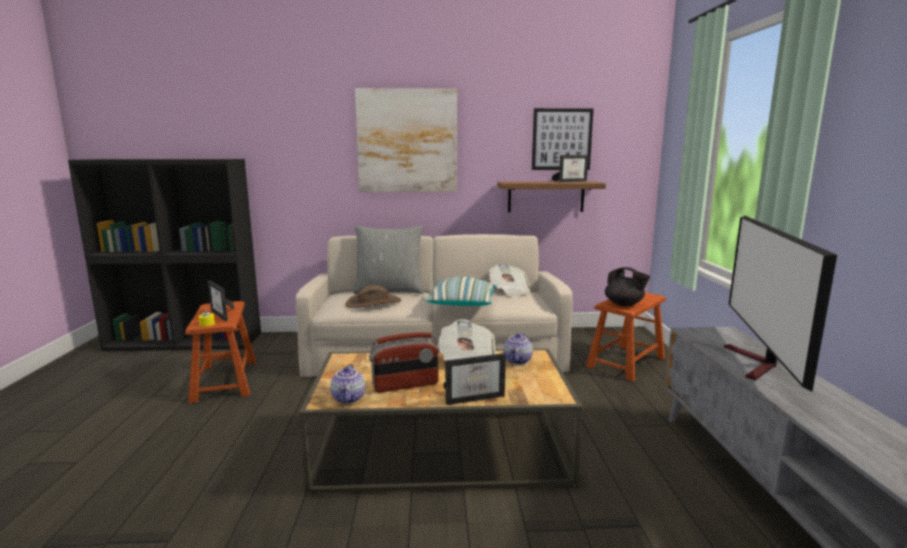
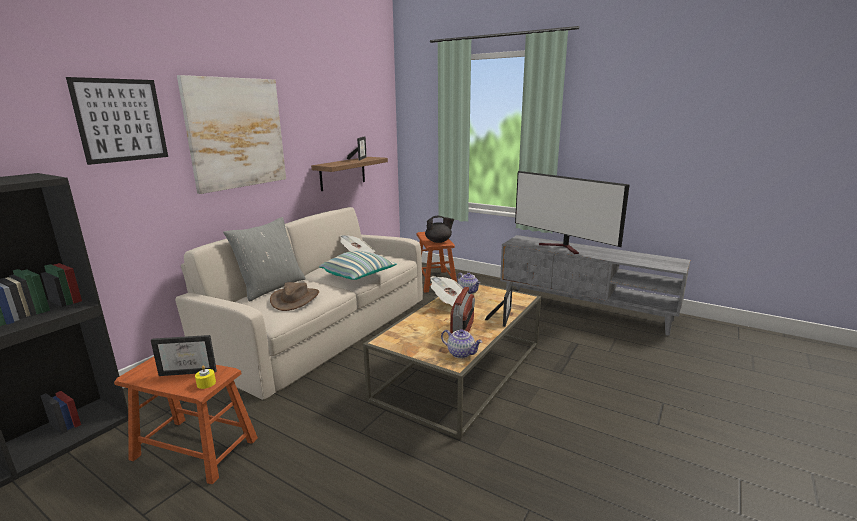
camera: 55 degrees left, 5 degrees up
(562, 139) = (347, 124): picture -> picture (121, 120)

